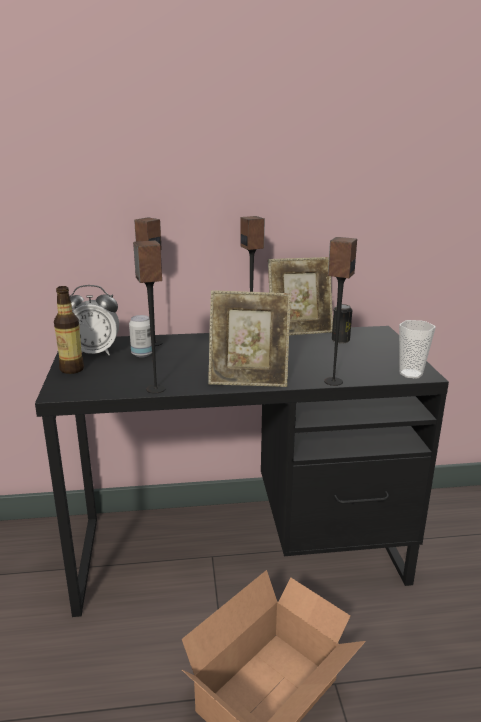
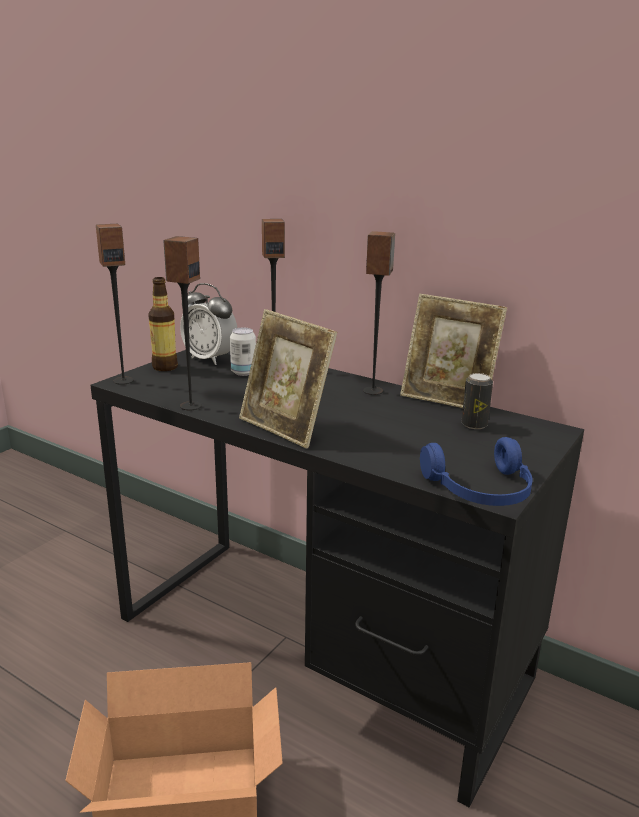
camera: 40 degrees right, 0 degrees up
(333, 381) = (366, 462): speaker -> speaker (123, 380)
(411, 374) = (481, 490): cup -> blue headphones

